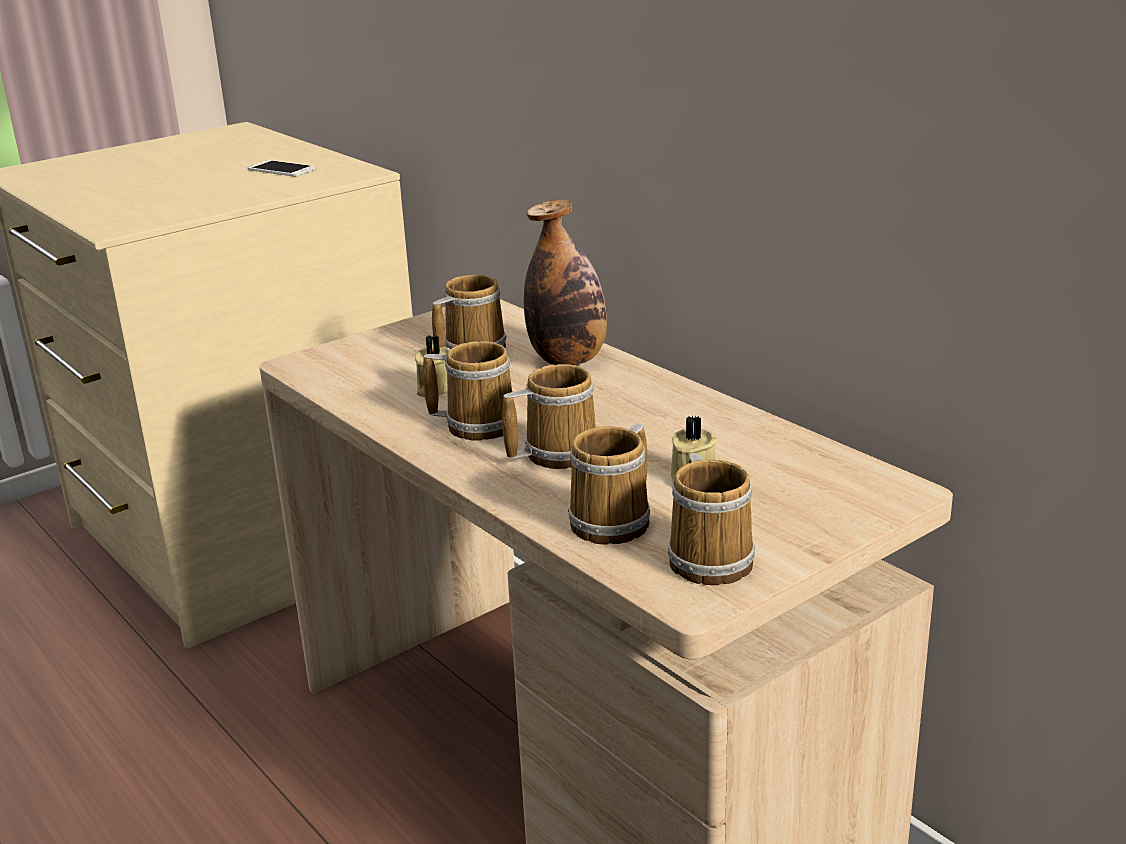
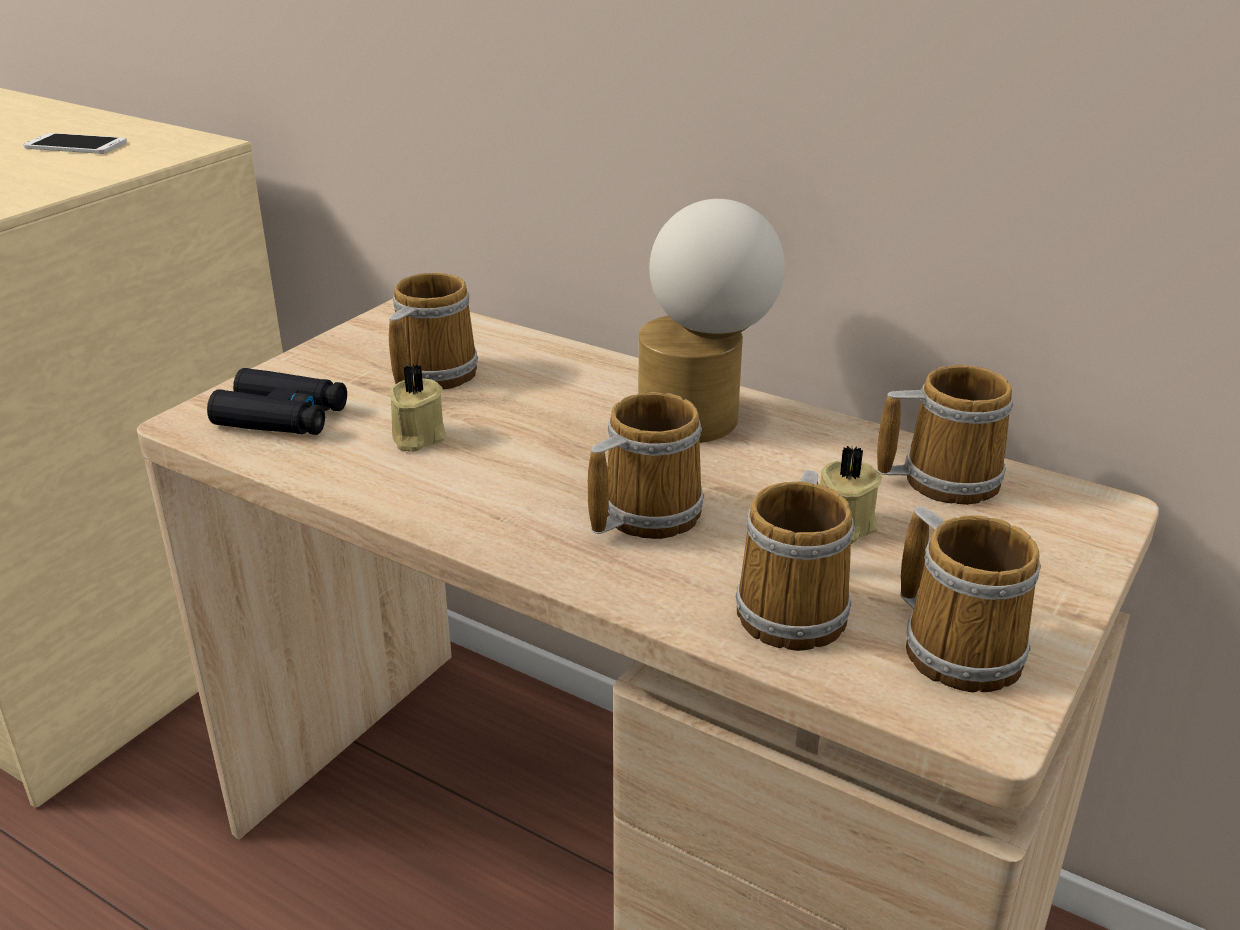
camera: 20 degrees left, 5 degrees up
(354, 367) = (282, 417): none -> black binoculars
(477, 424) = (509, 483): mug -> mug (943, 478)
(568, 360) = (569, 375): bottle -> none
(645, 399) = (704, 419): none -> table lamp

